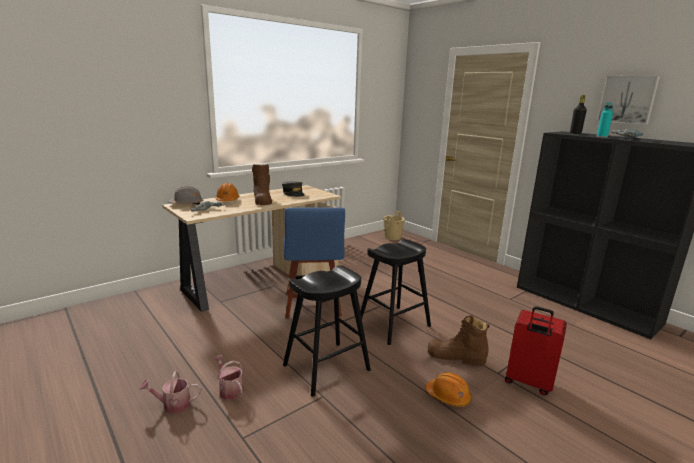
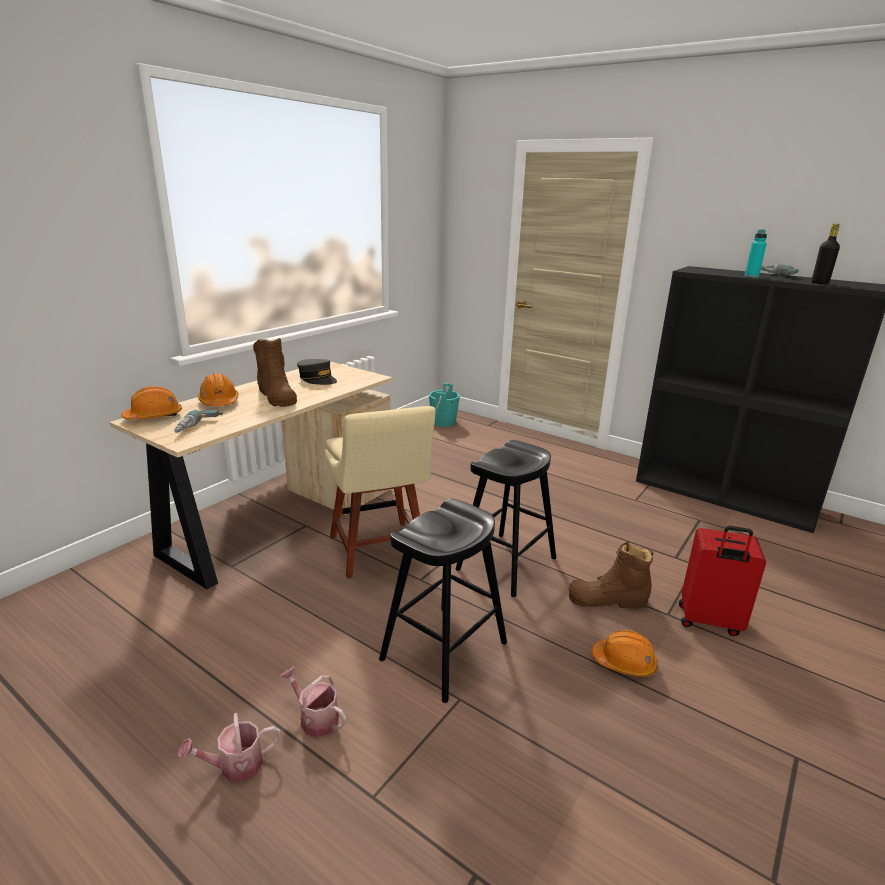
camera: 15 degrees left, 5 degrees up
(187, 204) = (154, 416): grey hard hat -> orange hard hat
(312, 306) = (379, 551): blue chair -> beige chair
(392, 237) = (443, 422): beige bucket -> turquoise bucket
(575, 133) = (711, 270): black bottle -> black bottle (819, 283)
(627, 99) = (775, 223): picture -> none

